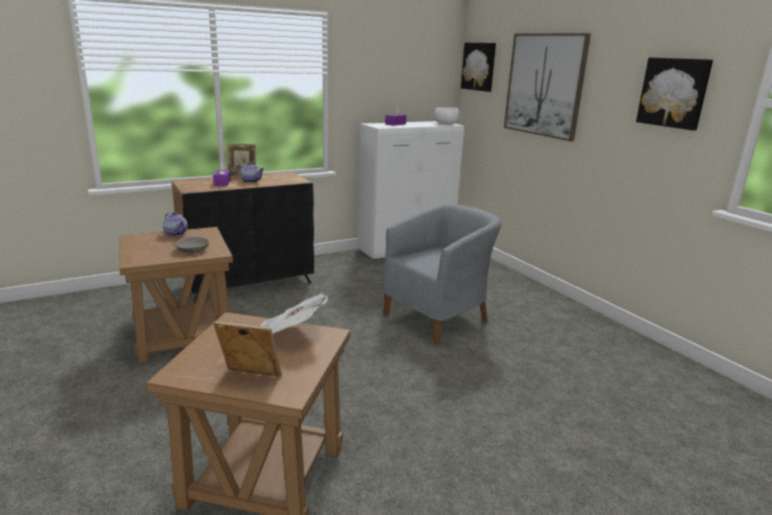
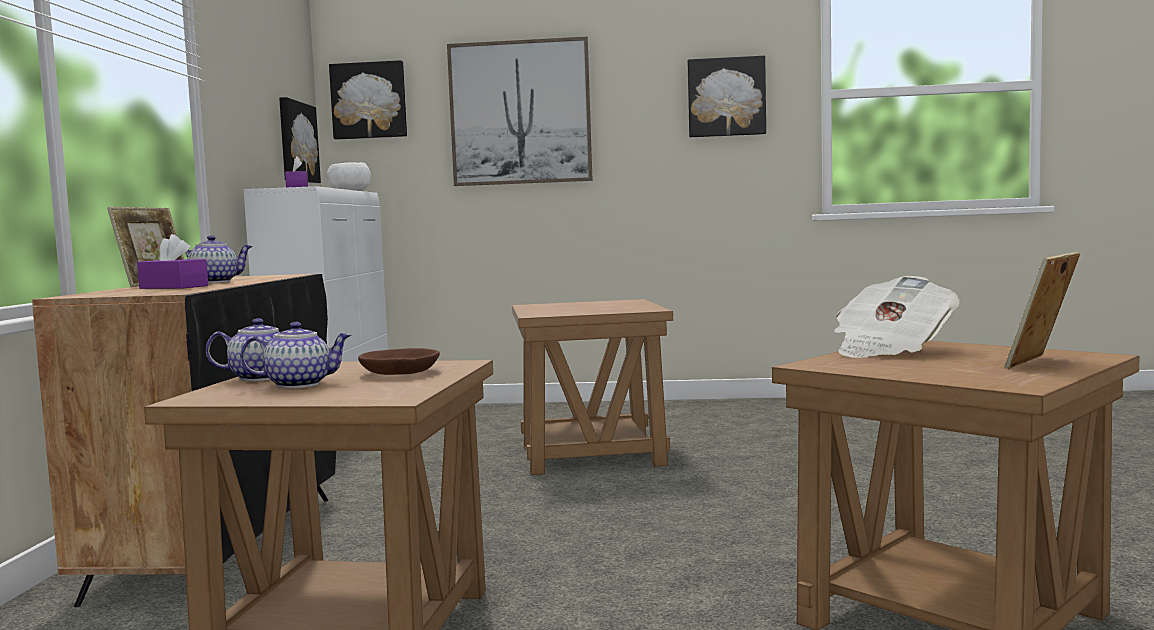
camera: 55 degrees left, 15 degrees down
(162, 242) = (299, 384): none -> teapot
(191, 249) = (400, 372): grey bowl -> brown bowl
(428, 91) = (296, 142): none -> picture
(439, 316) = (592, 454): grey armchair -> brown side table

